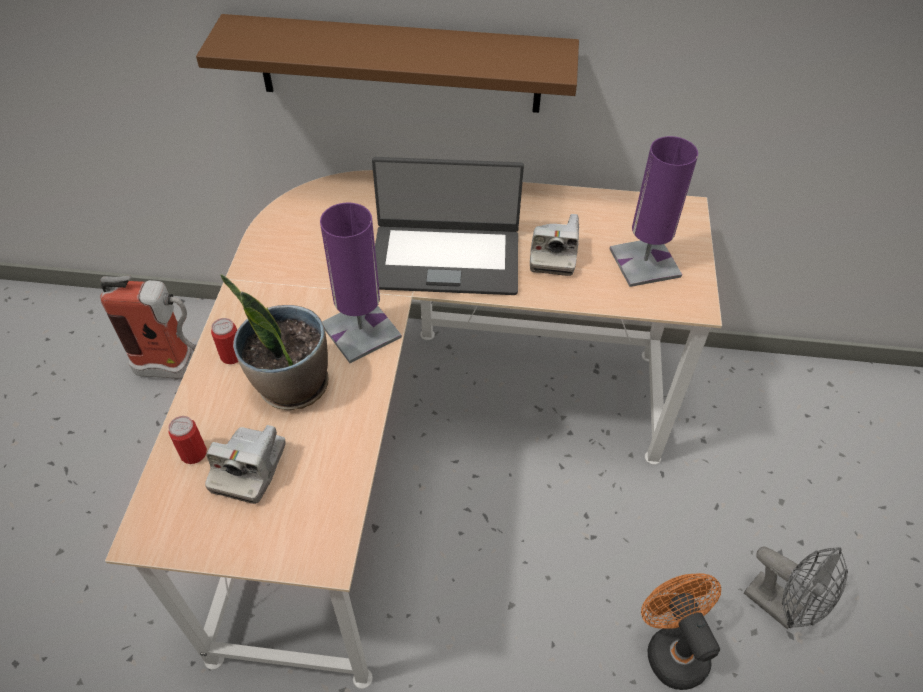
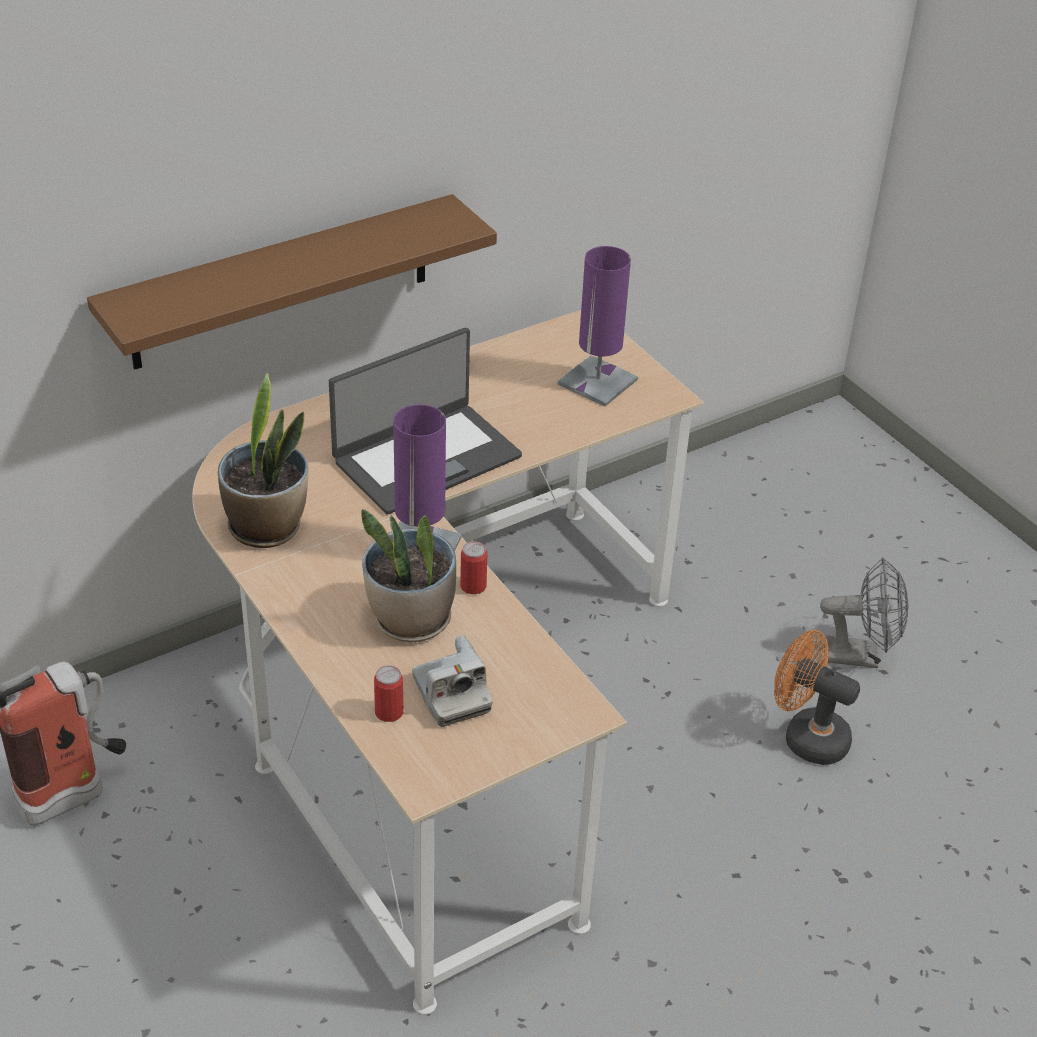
camera: 40 degrees left, 10 degrees down
(232, 355) = (326, 628): can -> can (473, 586)
(283, 254) = (267, 527): none -> potted plant
(553, 254) = (515, 411): camera -> none

